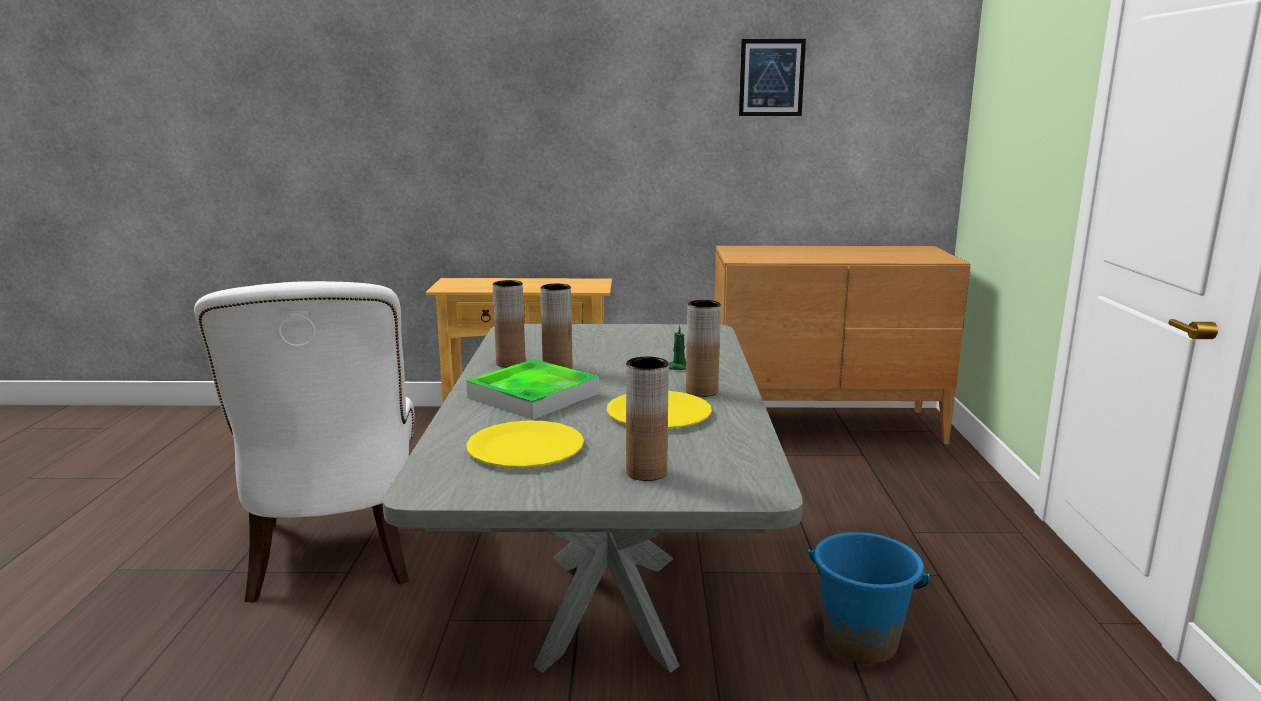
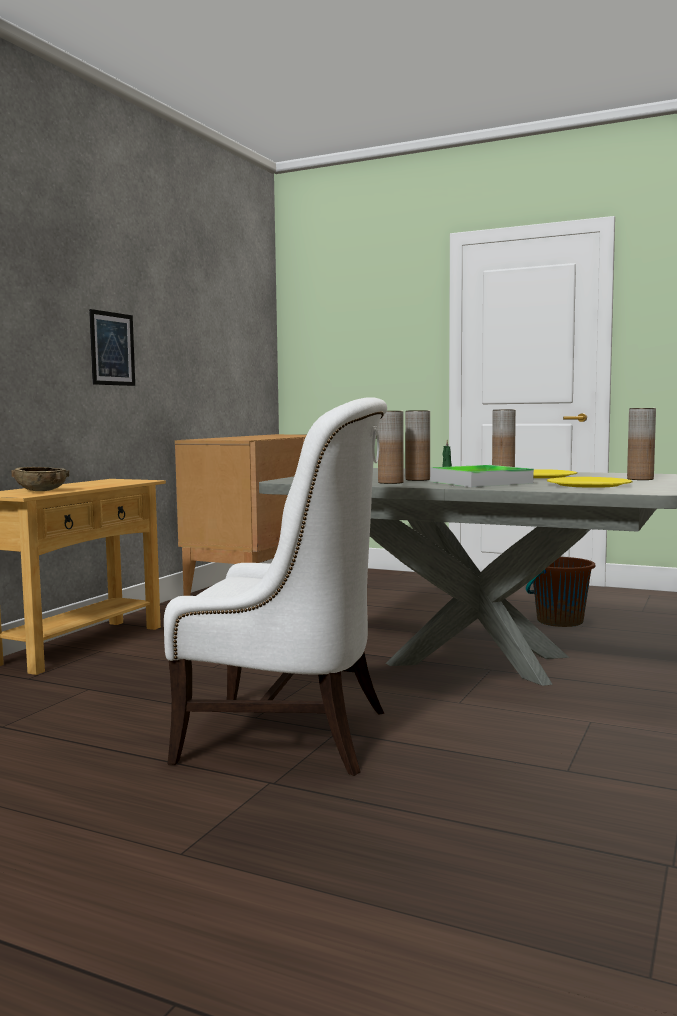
camera: 65 degrees left, 10 degrees down
(477, 285) = (41, 491): none -> brown bowl
(771, 77) = (193, 294): picture -> picture (112, 348)
(860, 642) = (559, 621): blue bucket -> brown bucket

